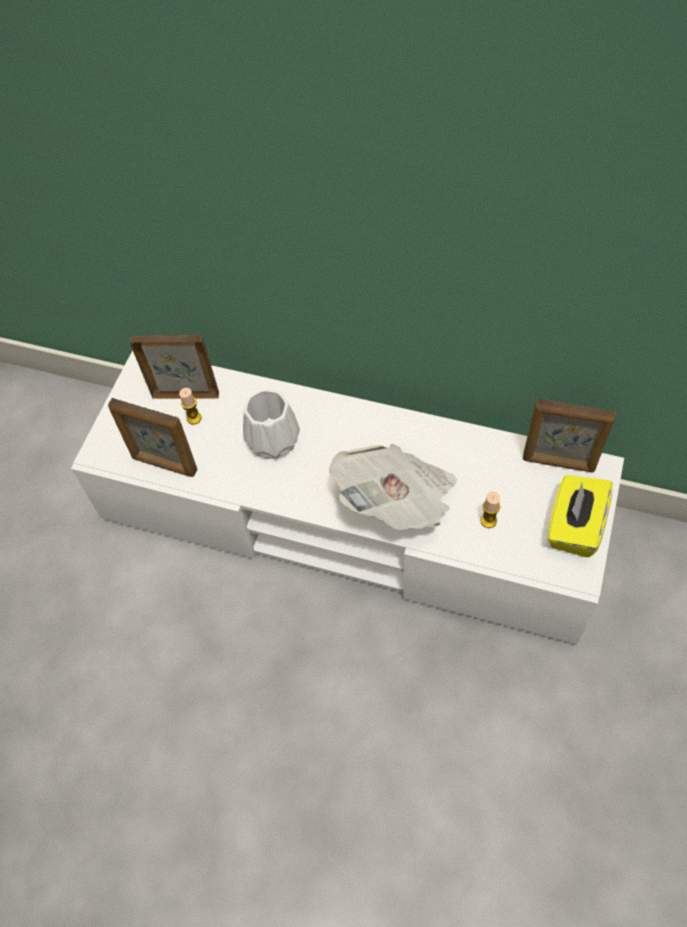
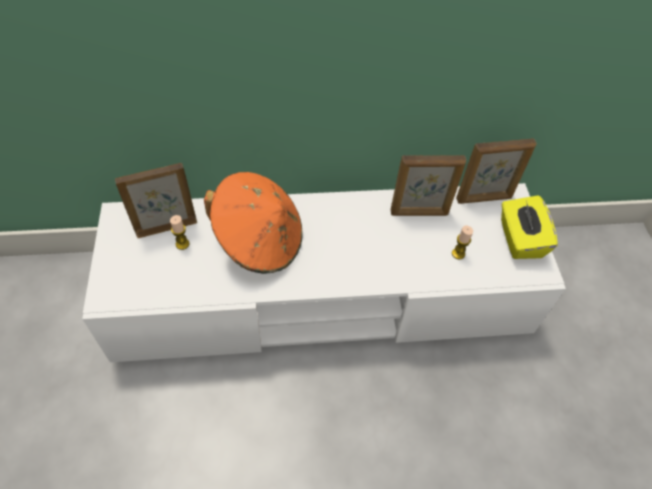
camera: 30 degrees left, 5 degrees down
(164, 464) = (172, 289): picture frame -> picture frame (419, 213)
(273, 438) = (259, 241): white vase -> orange hat
(397, 500) = (382, 259): newspaper -> none

